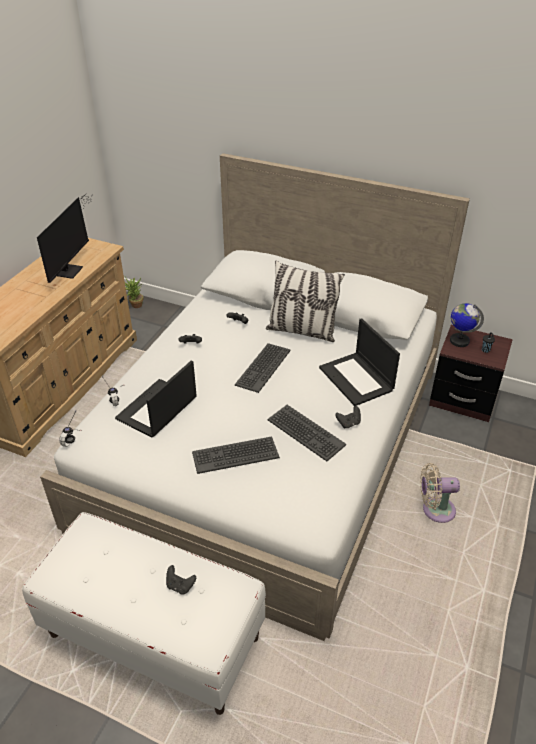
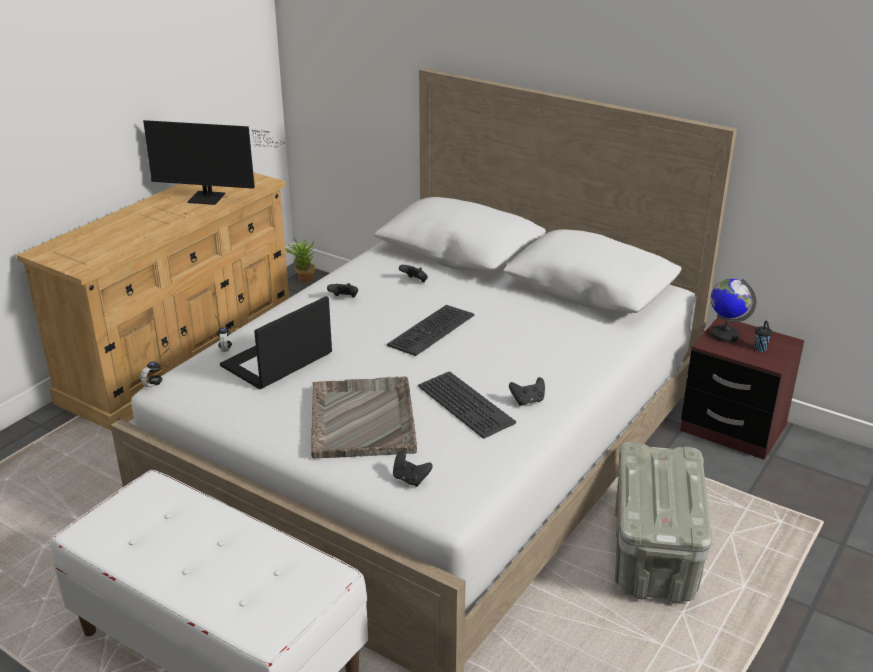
camera: 10 degrees right, 10 degrees down
(71, 269) = (211, 199): monitor -> monitor turned 75 degrees clockwise
(180, 586) = (250, 562): black game controller -> black game controller (410, 479)
(235, 455) = (362, 419): keyboard -> grey tray
(302, 331) = (497, 296): pillow -> none
(357, 379) = (555, 354): laptop -> none
(435, 510) = (654, 556): beige fan -> grey storage box

